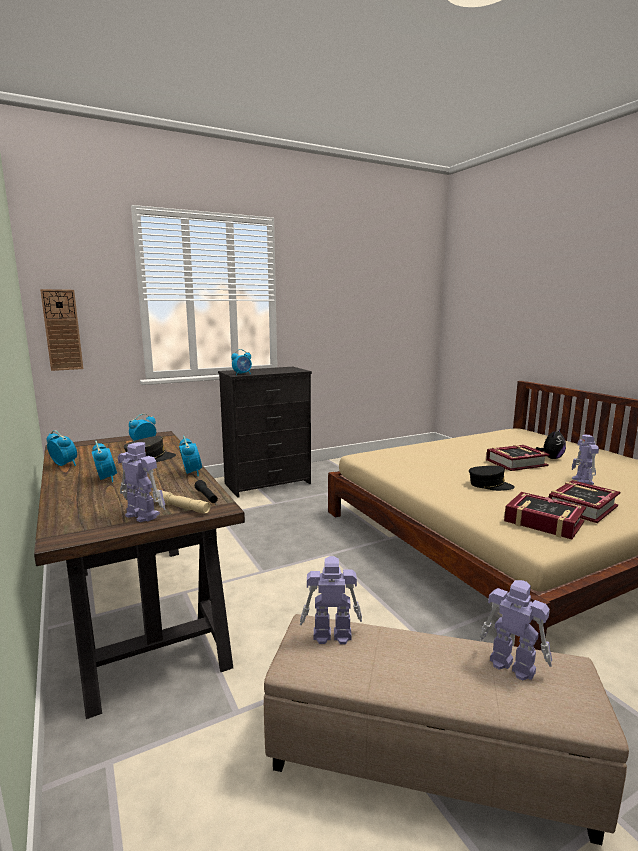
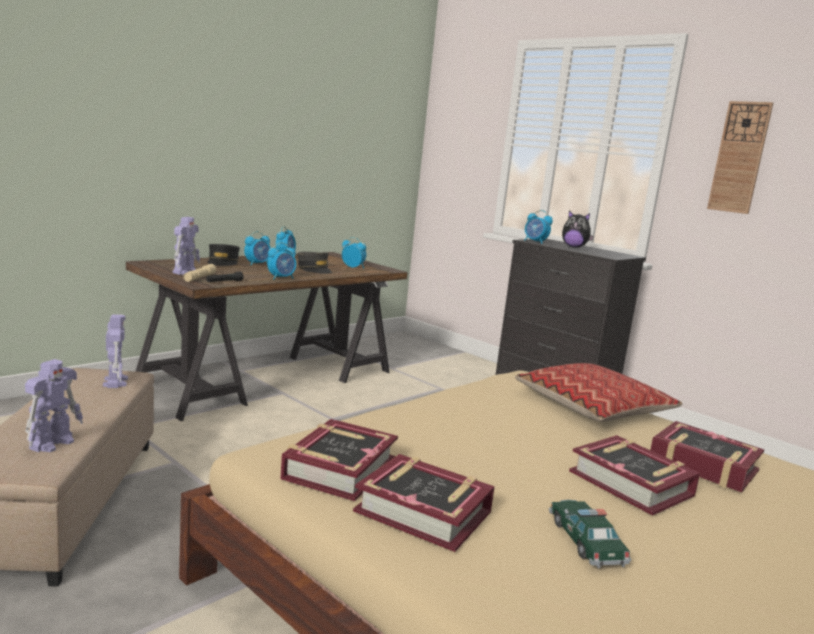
camera: 70 degrees right, 0 degrees up
(62, 330) = (441, 169): wall clock -> wall clock (739, 157)
(414, 451) = (593, 407): none -> pillow
(485, 447) = (703, 465): none -> book
(490, 485) = (476, 448): black cap -> black cap (223, 262)
(551, 458) = (733, 533): plush toy -> plush toy (574, 247)
(583, 481) = (585, 541): toy robot -> toy car

